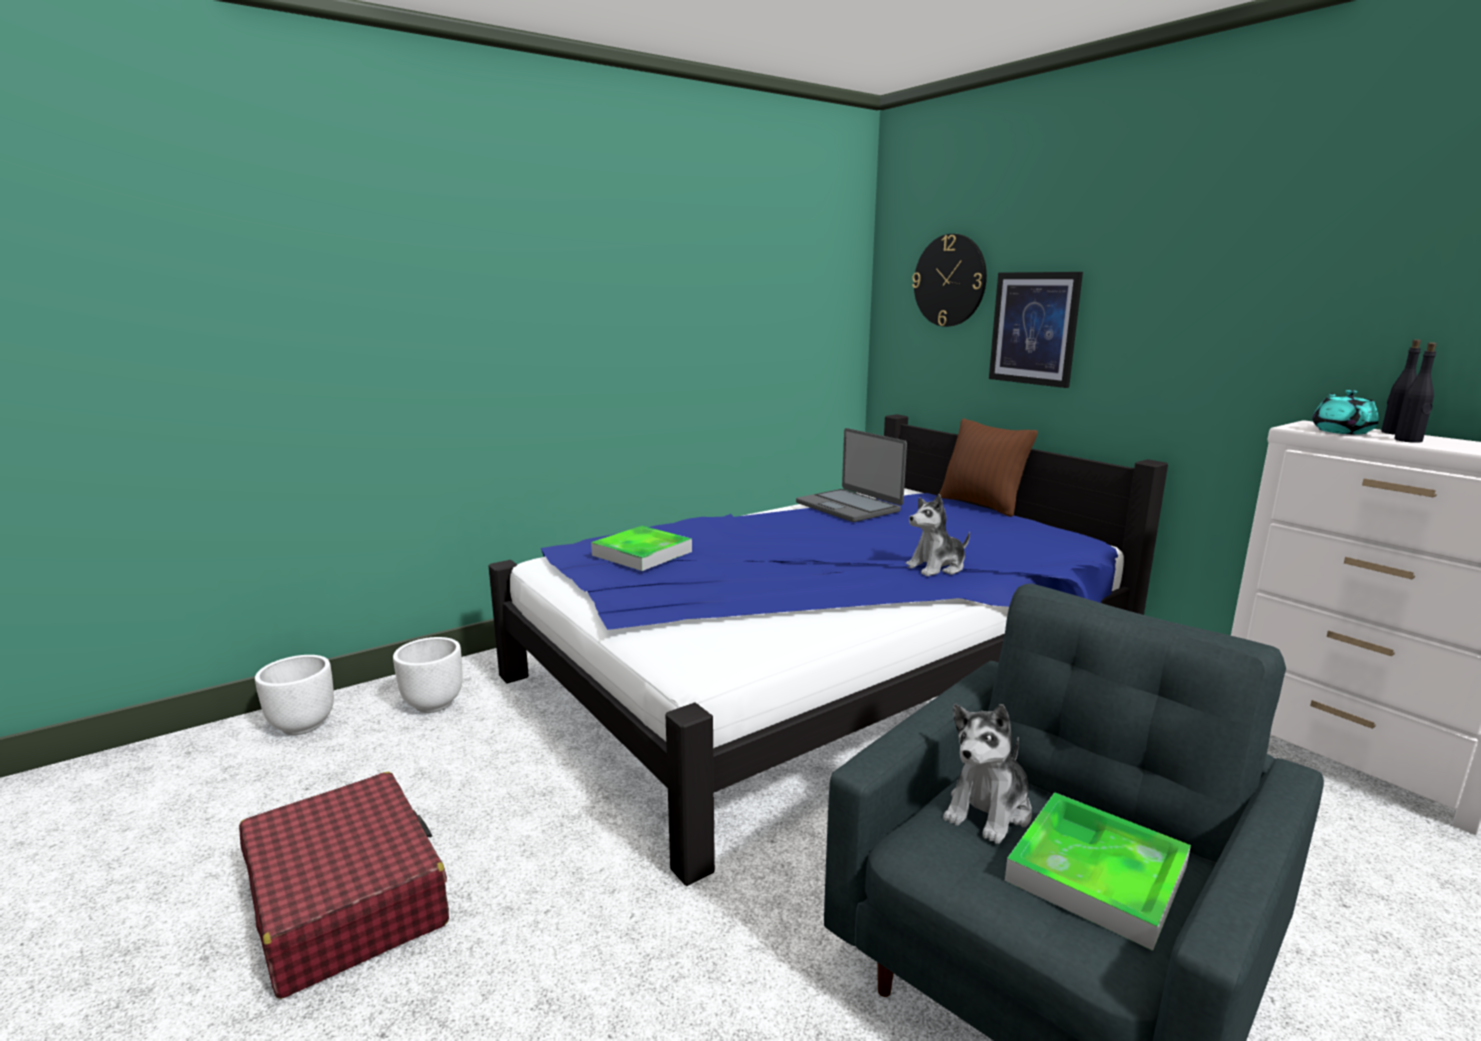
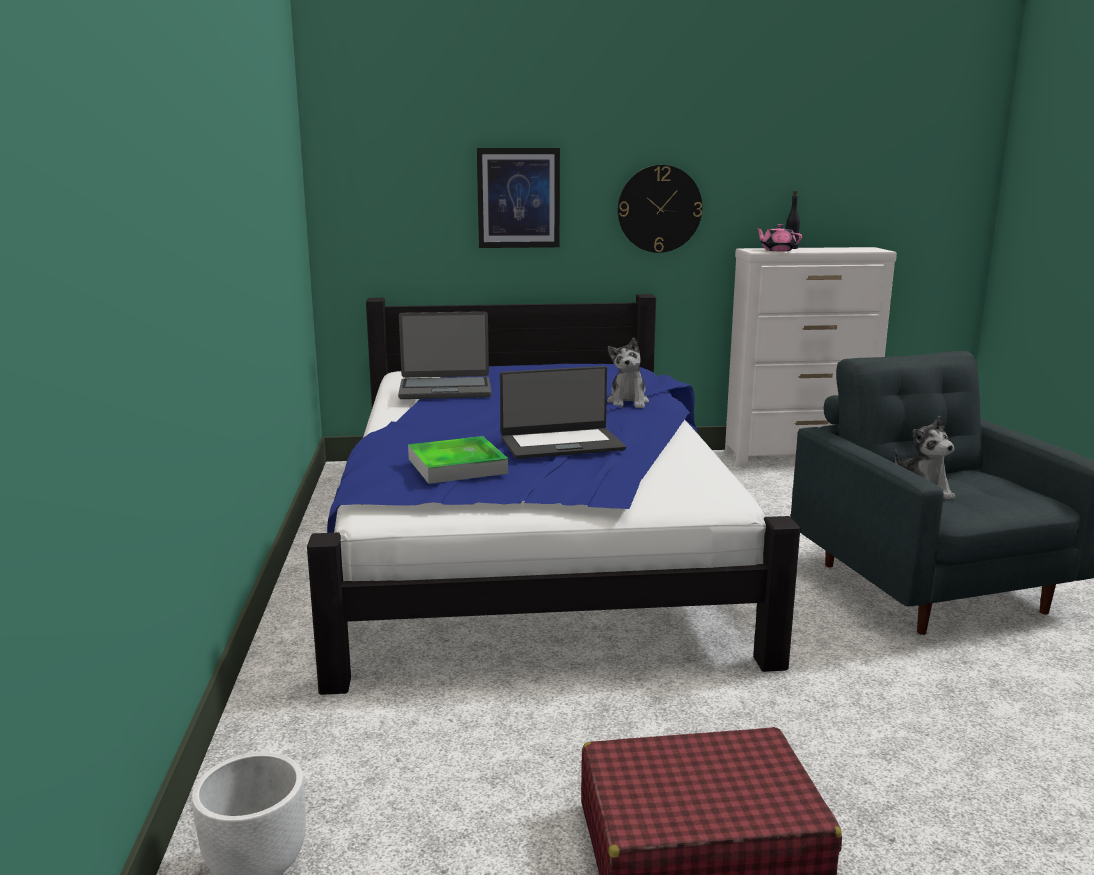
camera: 60 degrees left, 0 degrees up
(434, 704) = (333, 750): white planter -> none
(745, 570) = (561, 444): none -> laptop
(950, 280) = (416, 155): wall clock -> wall clock (659, 209)
(981, 505) = (509, 364): brown pillow -> none
(1096, 874) = (990, 486): tray -> none
(1341, 431) = (777, 250): turquoise teapot -> pink teapot
(1408, 440) = (812, 250): black bottle -> none

